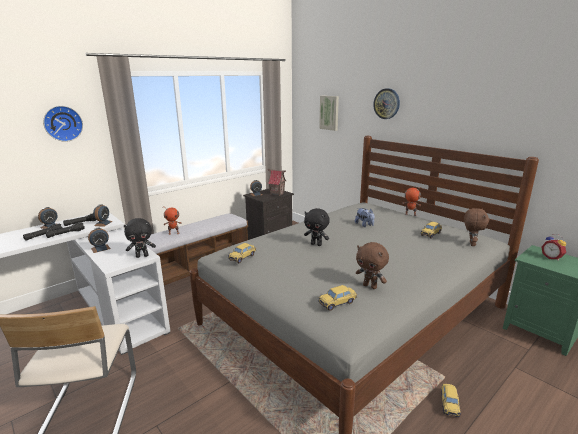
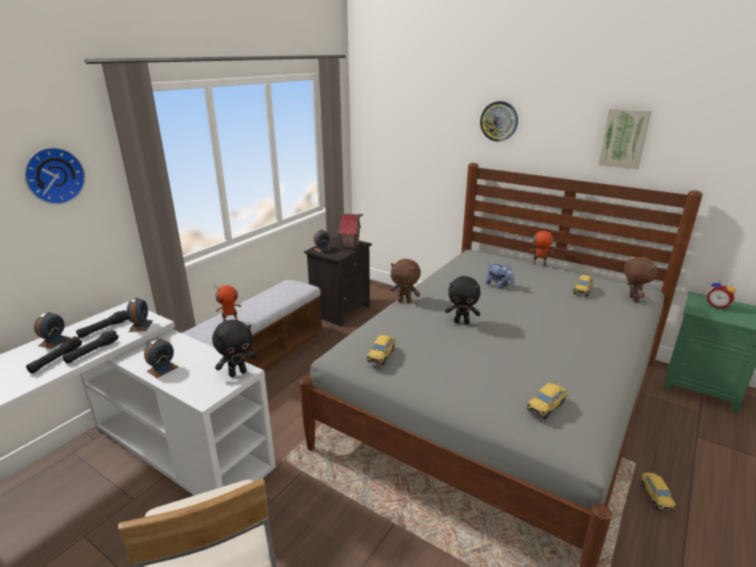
camera: 15 degrees left, 5 degrees up
(329, 112) = (412, 131): picture -> picture (624, 138)
(370, 286) = (566, 375): brown plush toy -> brown plush toy (405, 301)

